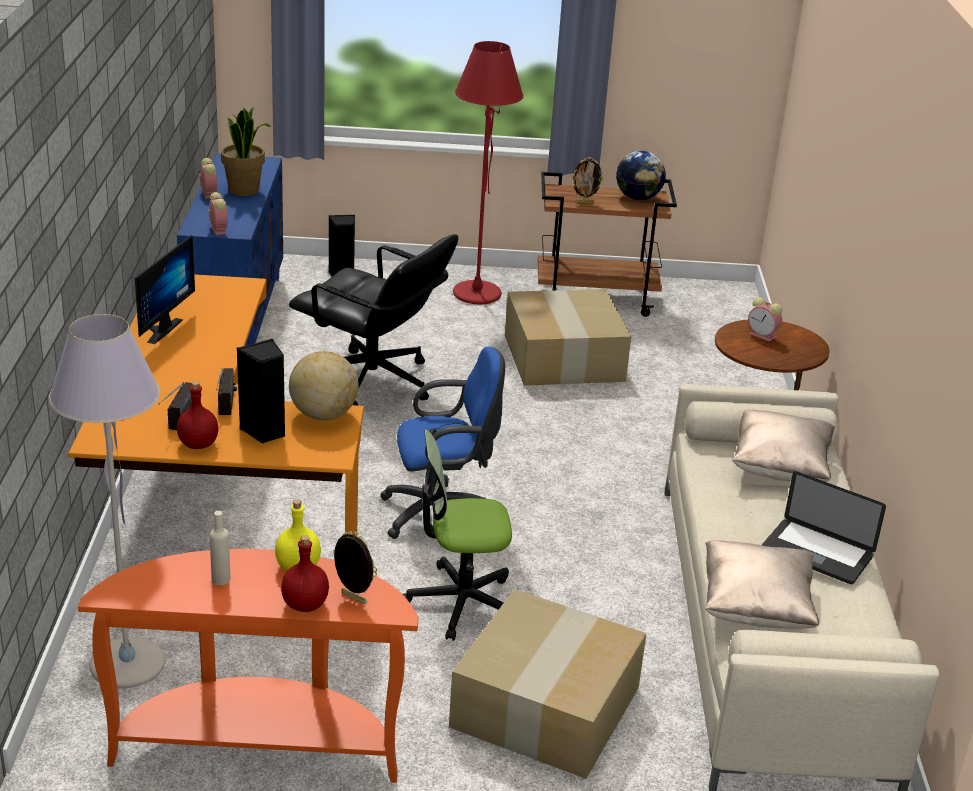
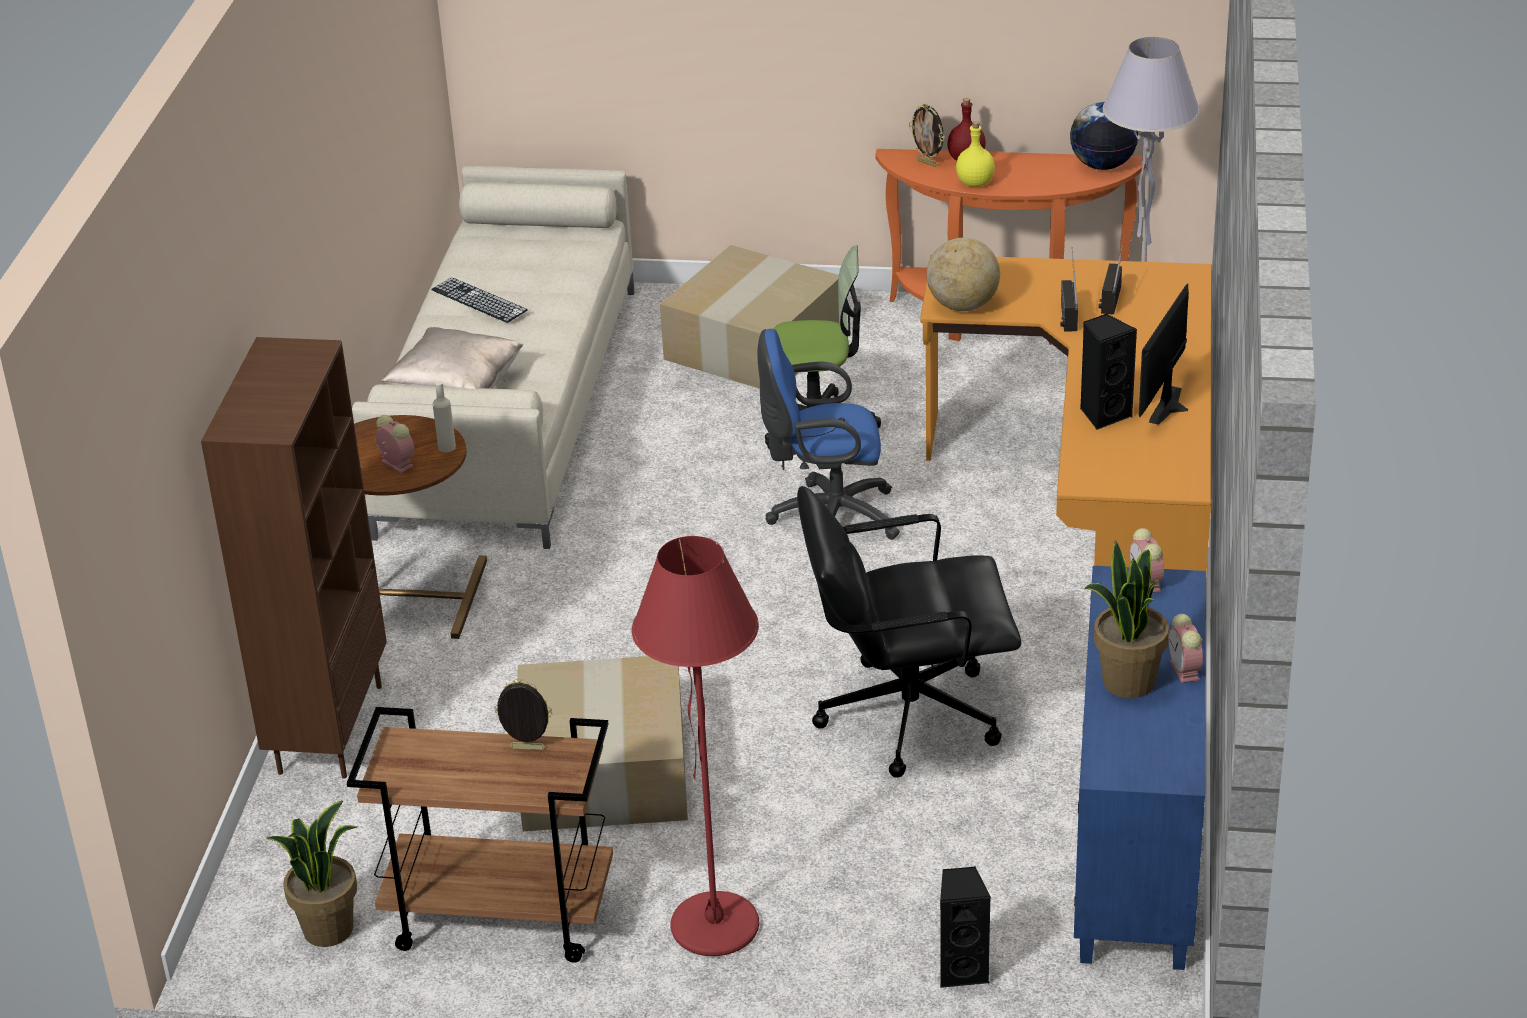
camera: 170 degrees left, 5 degrees up
(198, 444) = (1086, 273): red bottle -> none
(221, 579) = (1037, 174): beige bottle -> beige bottle (447, 447)
(264, 431) = (1022, 287): black speaker -> black speaker (1104, 414)
(372, 383) = (906, 715): black office chair -> black office chair turned 45 degrees counterclockwise
(638, 198) = (422, 768): globe -> globe (1103, 165)
(686, 297) = (328, 929): none -> potted plant
(753, 382) = (328, 728): none -> brown bookcase
(755, 608) = (565, 264): beige pillow -> none
(817, 553) = (479, 300): laptop -> keyboard

